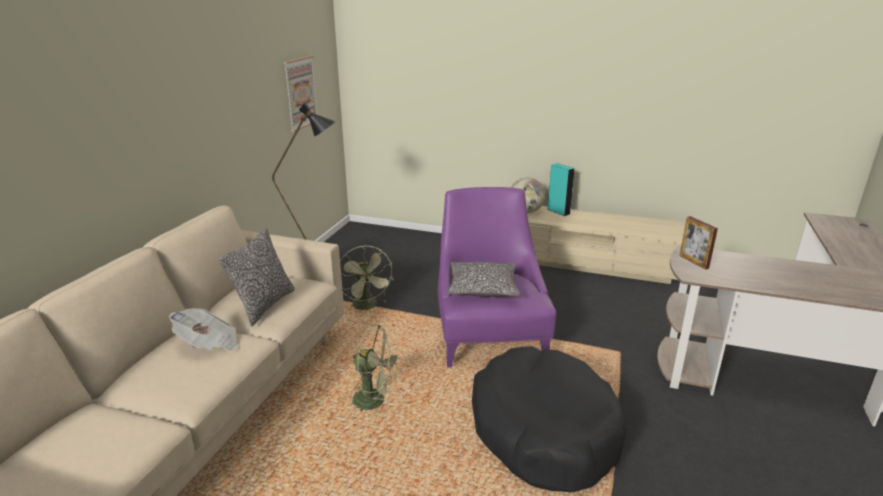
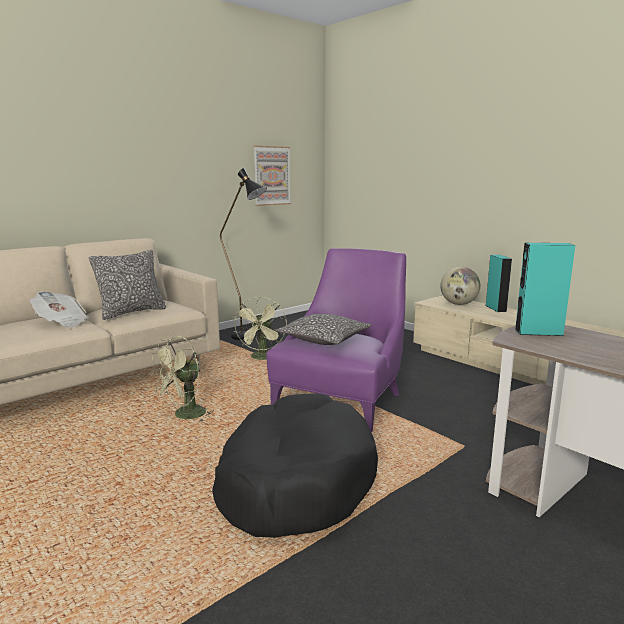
camera: 30 degrees right, 10 degrees down
(376, 400) = (184, 416): green fan -> green fan turned 90 degrees clockwise
(693, 262) = (538, 332): picture frame -> turquoise speaker

